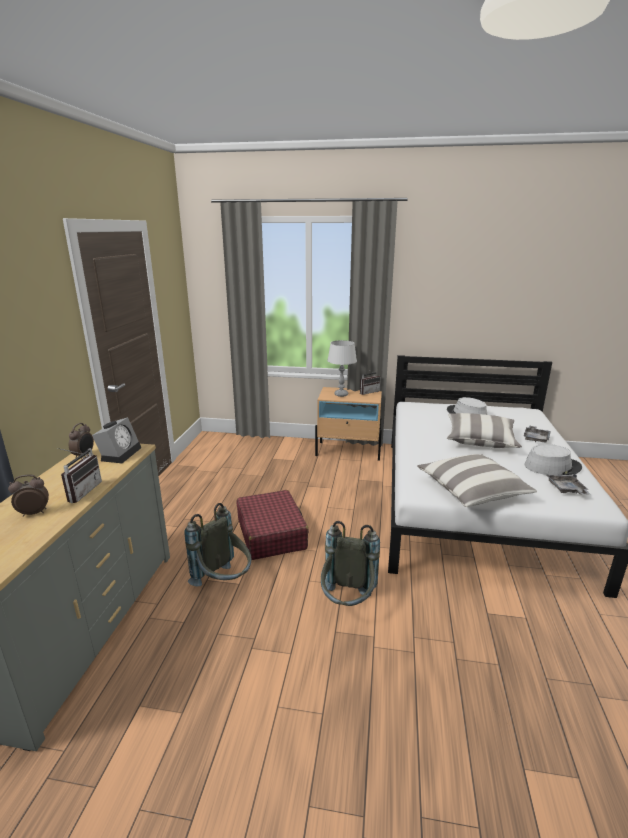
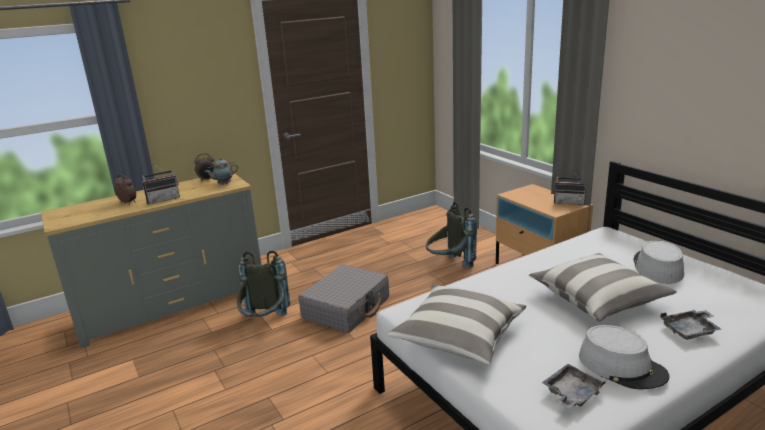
camera: 50 degrees right, 0 degrees up
(120, 453) = (223, 184): alarm clock -> teapot
(271, 533) = (347, 308): red suitcase -> grey suitcase
(341, 394) = (532, 196): grey table lamp -> none
(347, 604) = (306, 387): grey backpack -> grey backpack (449, 265)

